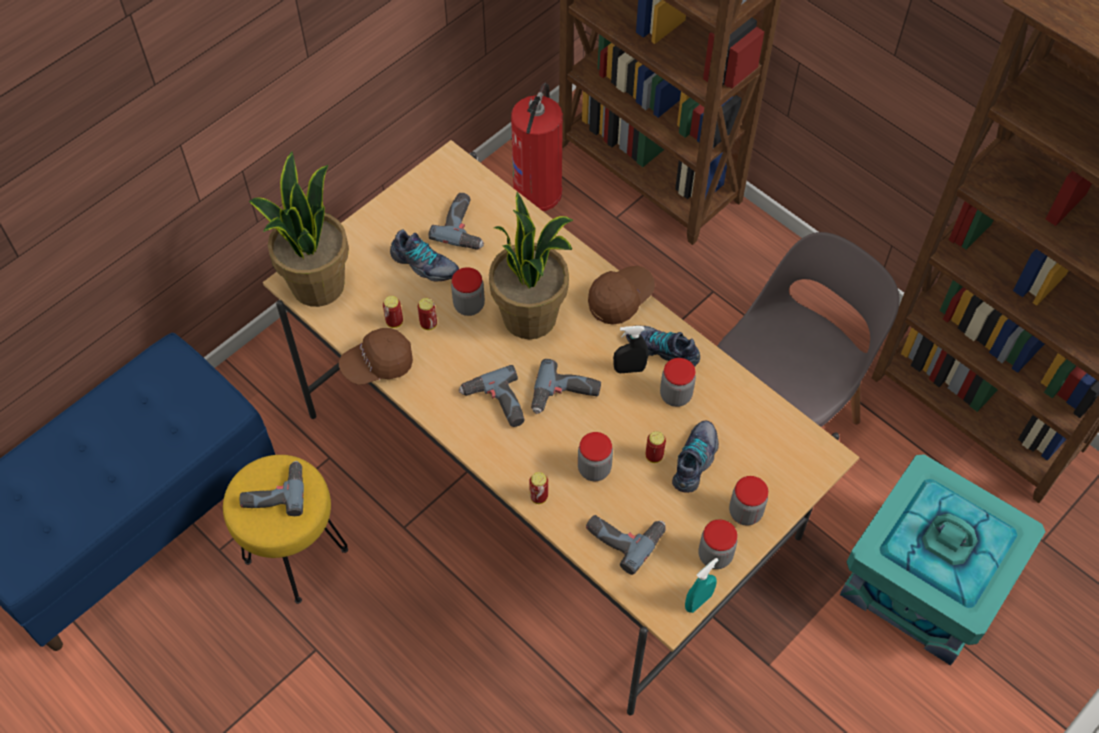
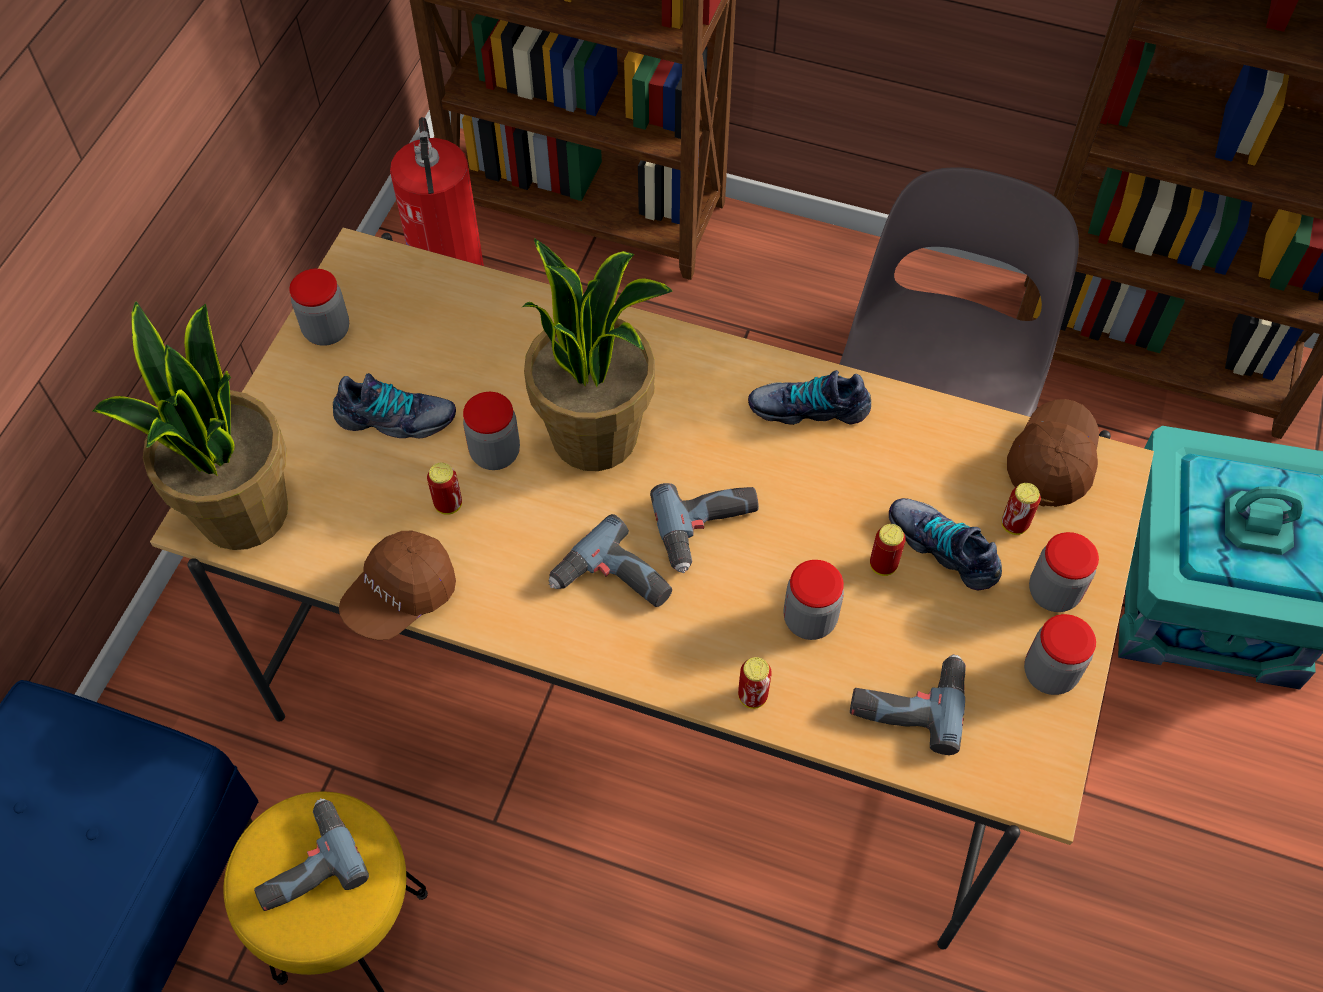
camera: 25 degrees left, 0 degrees up
(394, 322) = (394, 522): can -> can (1014, 524)
(464, 226) = (428, 342): power drill -> none
(620, 299) = (710, 361): brown cap -> brown cap (1052, 460)
(629, 369) = (778, 454): black spray bottle -> none
(675, 395) = (863, 465): jar -> jar (327, 331)
(695, 460) = (943, 547): shoe -> shoe turned 45 degrees counterclockwise
(698, 601) = (1066, 751): turquoise spray bottle -> none

